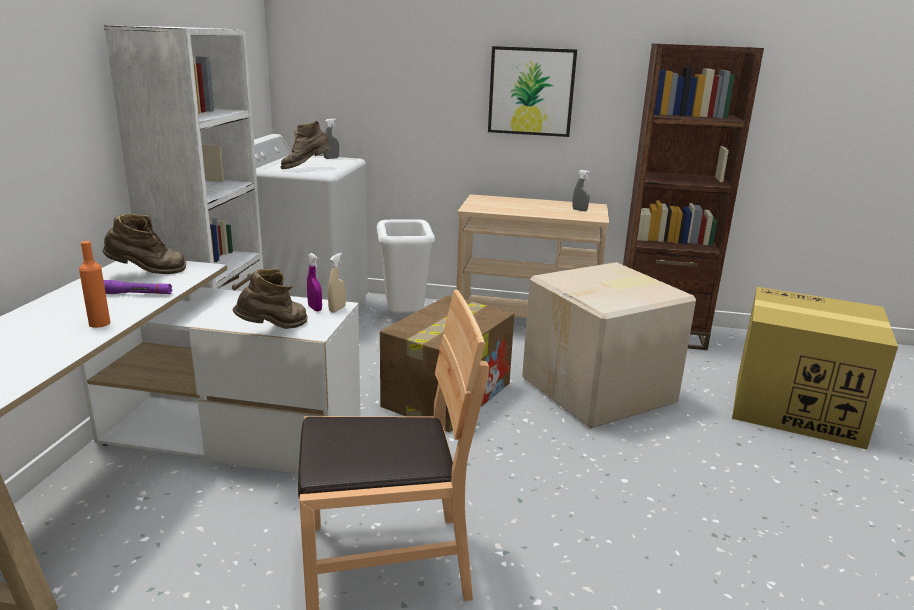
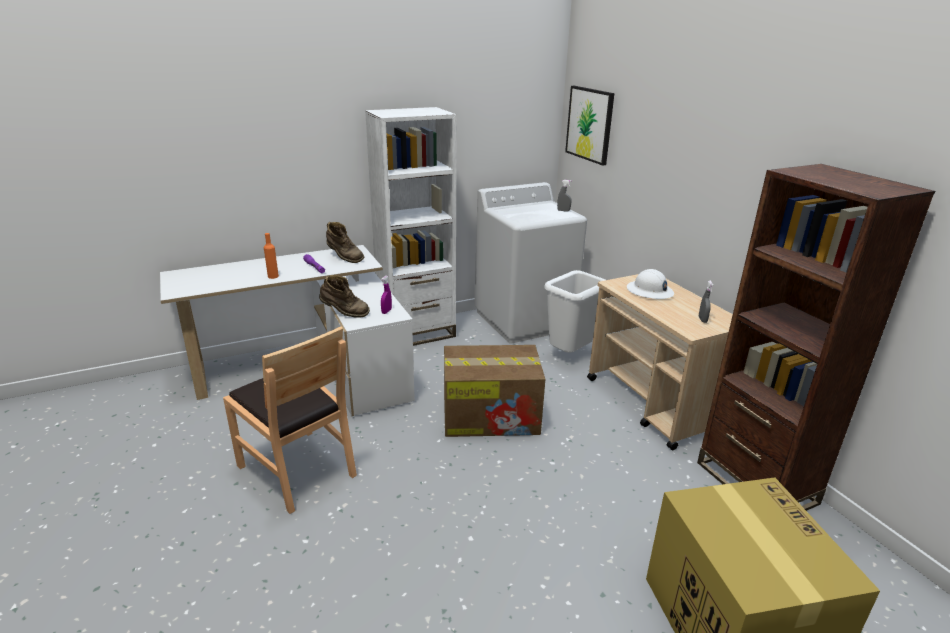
camera: 55 degrees right, 5 degrees up
(306, 168) = (520, 215): brown boot -> none
(337, 309) = (393, 317): beige spray bottle -> none
(506, 205) = (649, 291): none -> white hard hat
(531, 91) = (711, 190): picture -> picture (590, 124)
(600, 390) = (590, 482): cardboard box -> none

